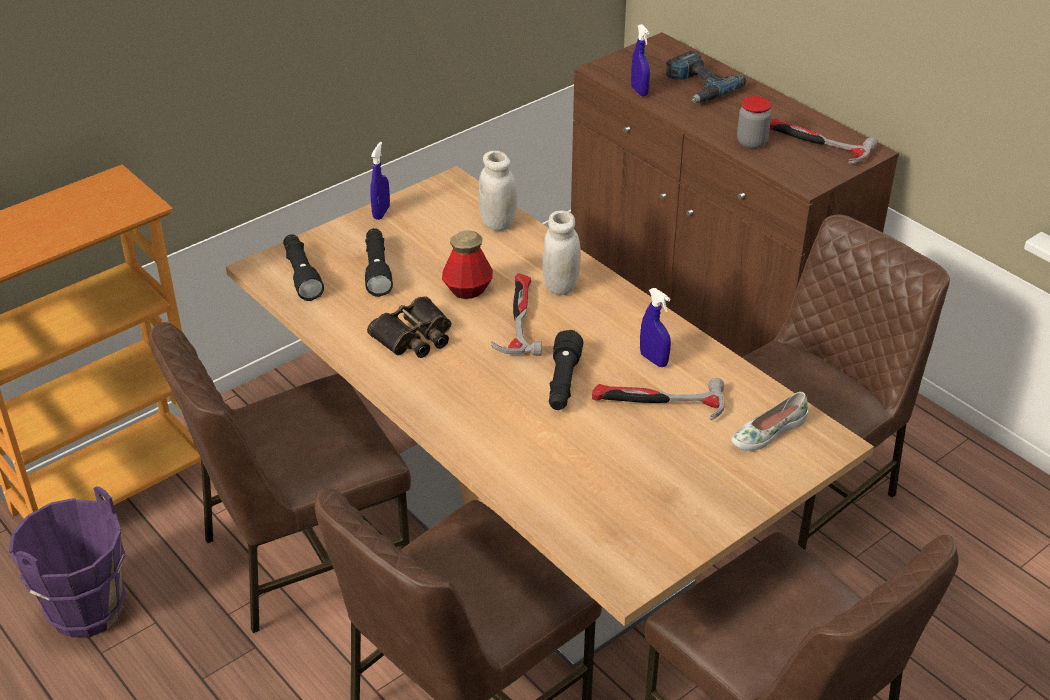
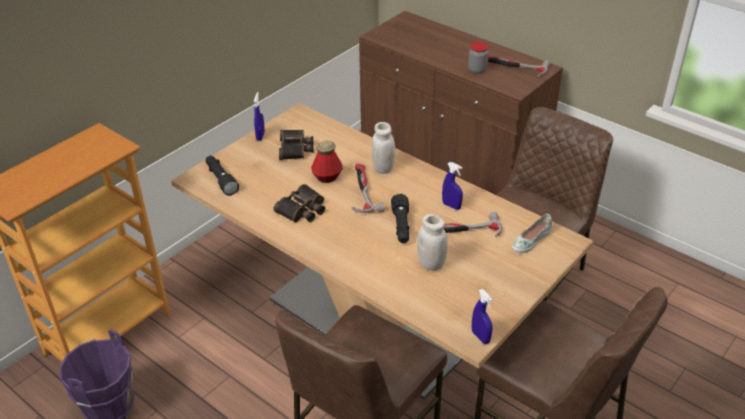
camera: 10 degrees left, 0 degrees up
(301, 555) = (239, 355): brown chair -> none
(377, 269) = (267, 171): black flashlight -> none
(431, 239) = (295, 149): none -> binoculars
(498, 223) = (334, 134): white jar -> white jar (431, 263)
(639, 91) = (402, 46): blue spray bottle -> blue spray bottle (480, 337)
(697, 86) = (435, 40): power drill -> none

